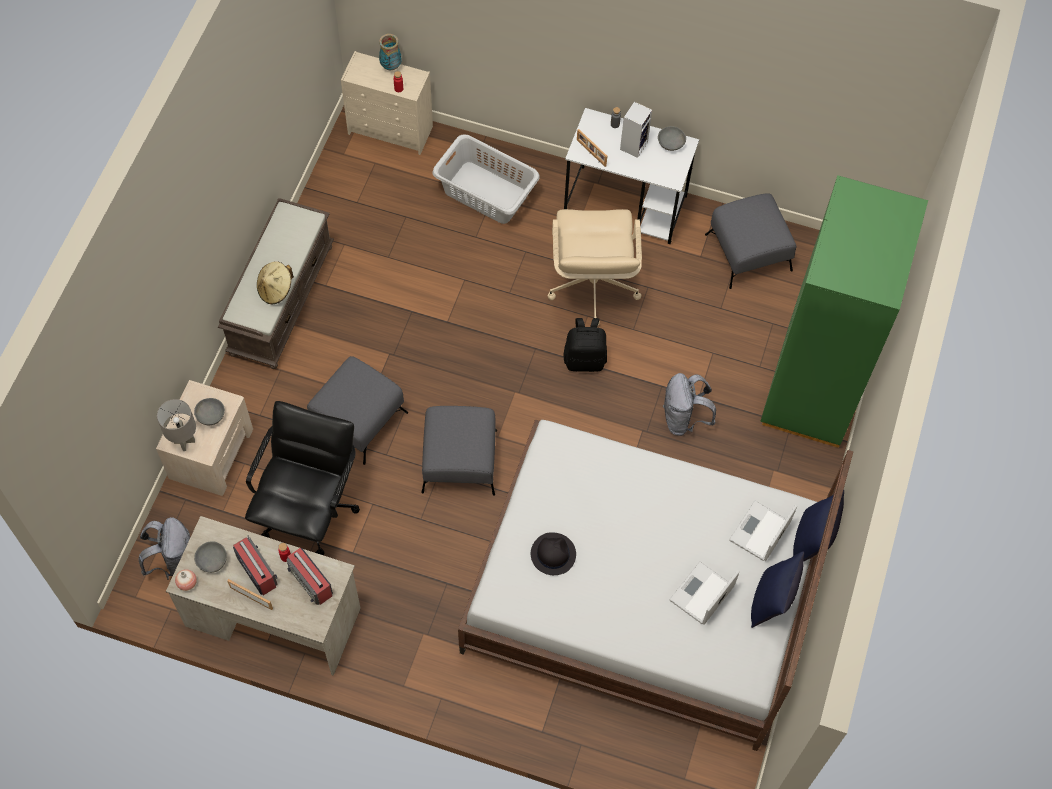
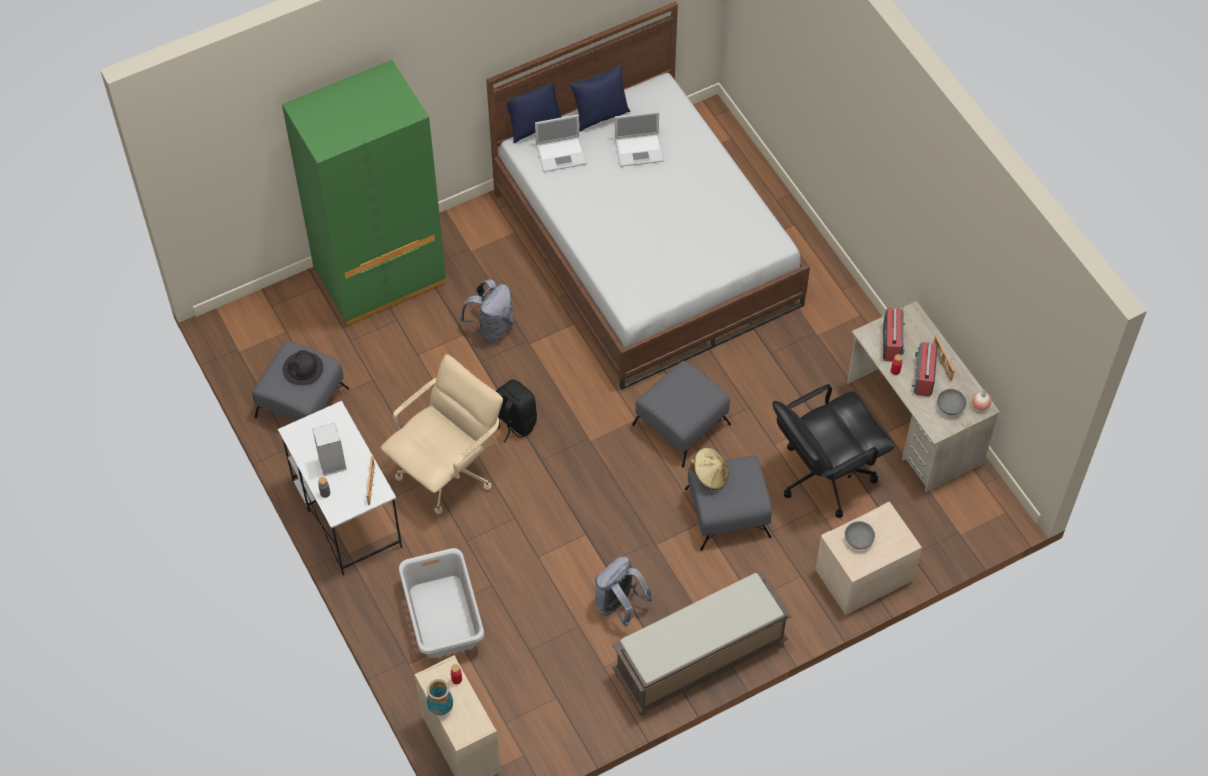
camera: 135 degrees left, 5 degrees down
(174, 562) = (957, 515): grey backpack -> grey backpack (619, 606)
(185, 442) = (895, 534): grey table lamp -> none
(275, 289) = (719, 604): beige hat -> beige hat (710, 475)
(552, 554) = (710, 240): black hat -> black hat (303, 369)
(670, 144) = (303, 442): grey bowl -> none

